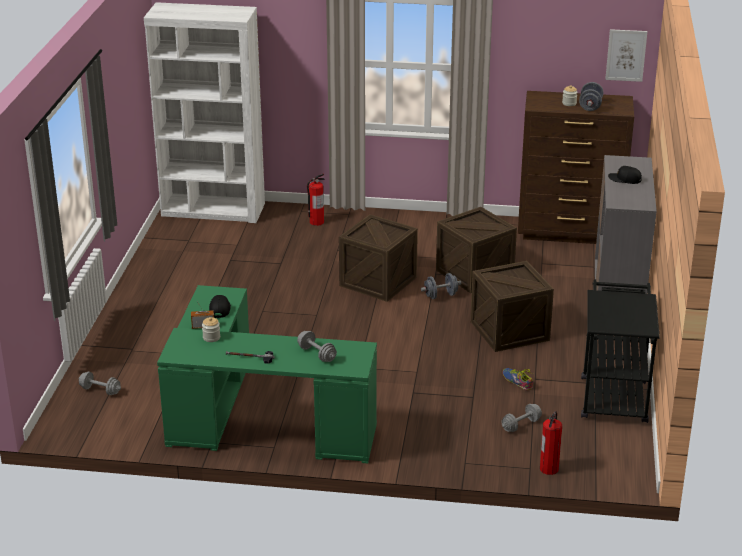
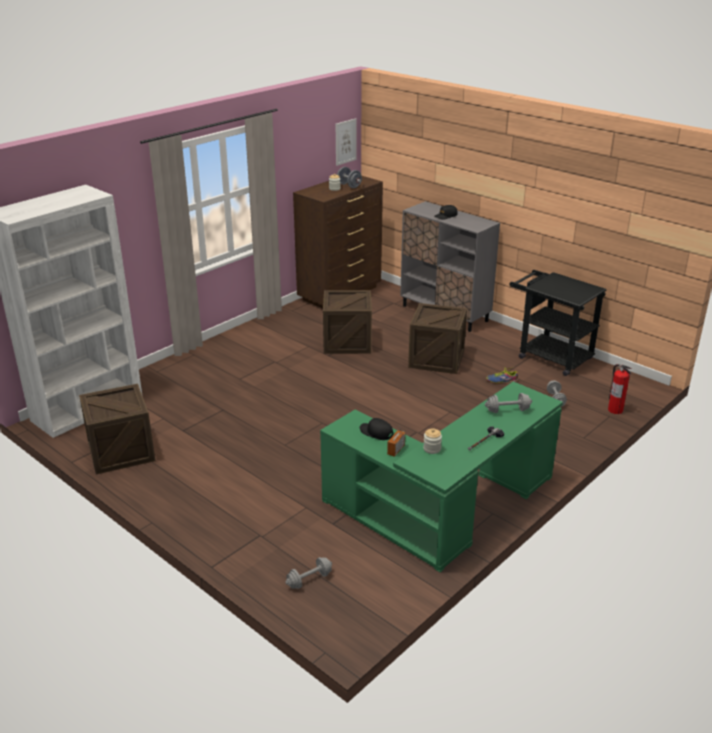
camera: 55 degrees left, 0 degrees up
(316, 222) = (184, 371): fire extinguisher -> none
(378, 281) = (308, 380): crate -> crate (121, 451)
(440, 295) = (360, 365): grey dumbbell -> none

